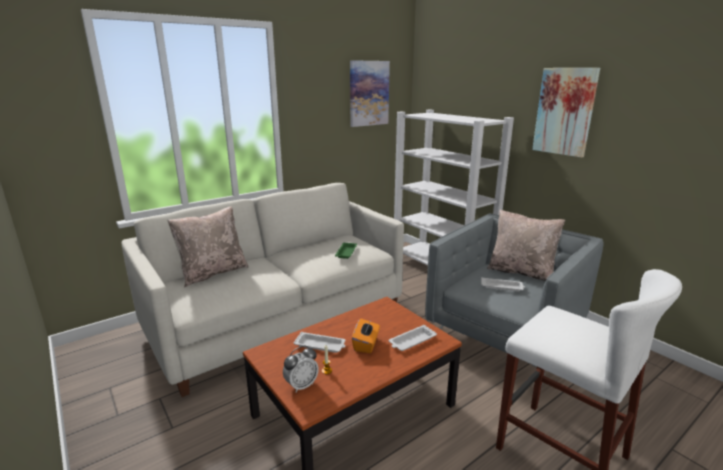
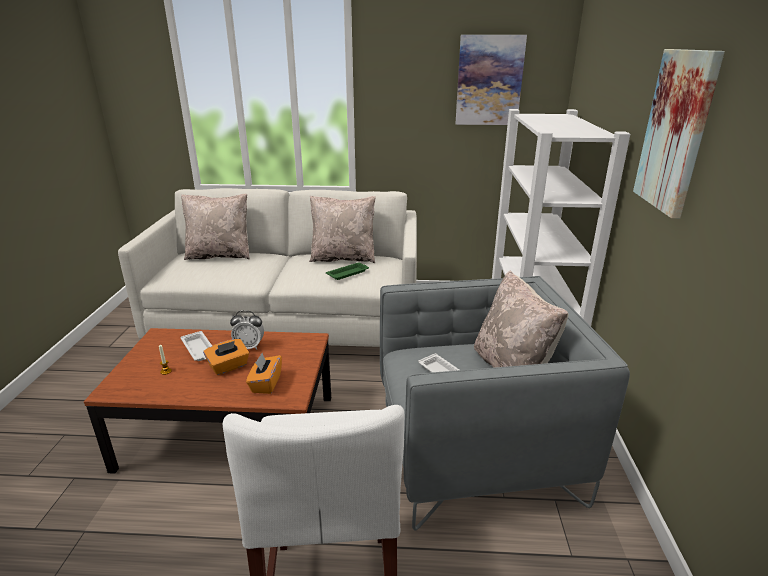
camera: 40 degrees right, 5 degrees up
(301, 385) = (133, 372): alarm clock -> alarm clock (249, 347)
(320, 244) = (343, 258): none -> beige pillow
(411, 341) = (266, 384): white tray -> orange tissue box

